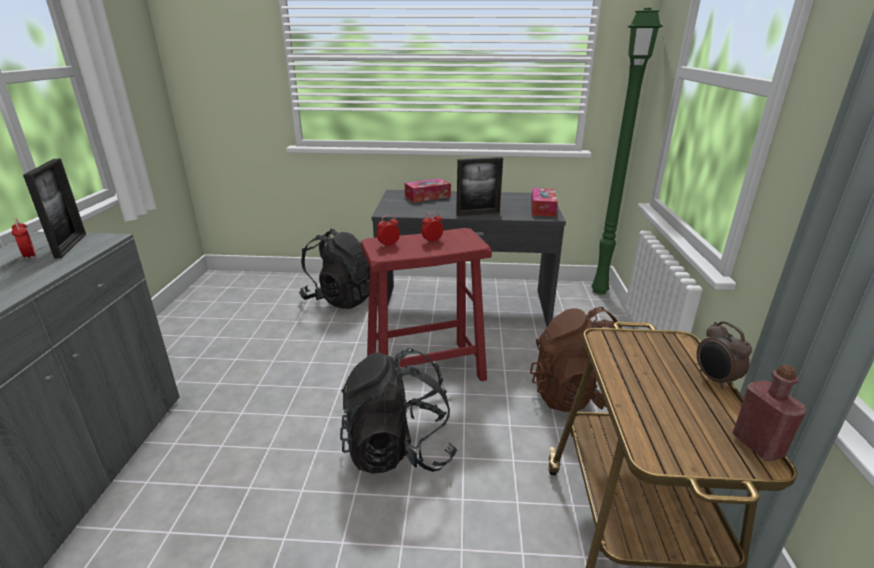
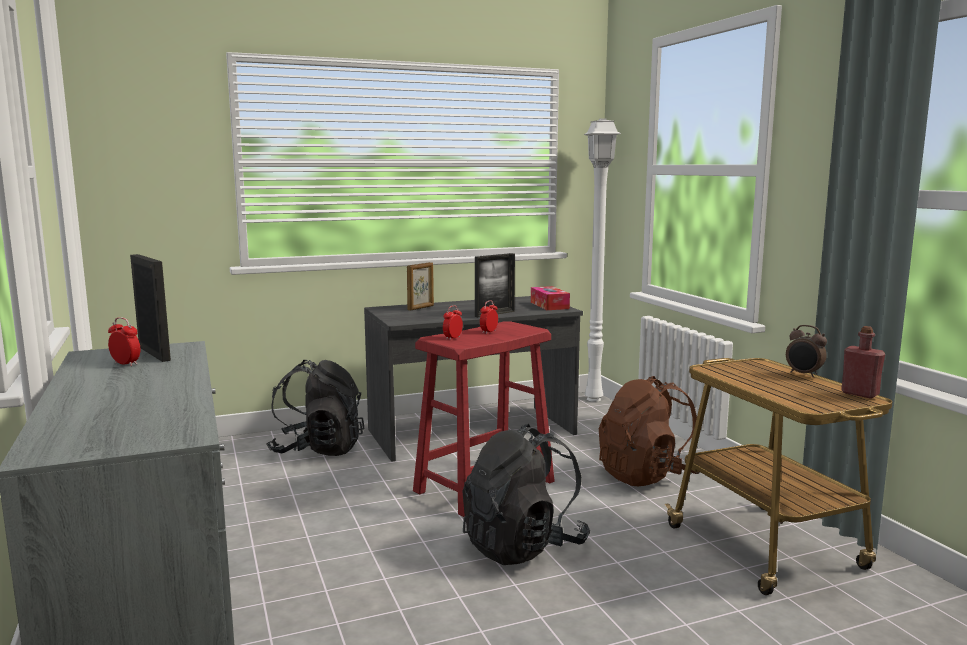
camera: 25 degrees left, 15 degrees down
(427, 196) = (421, 308): tissue box -> picture frame
(600, 291) = (594, 399): green floor lamp -> white floor lamp

